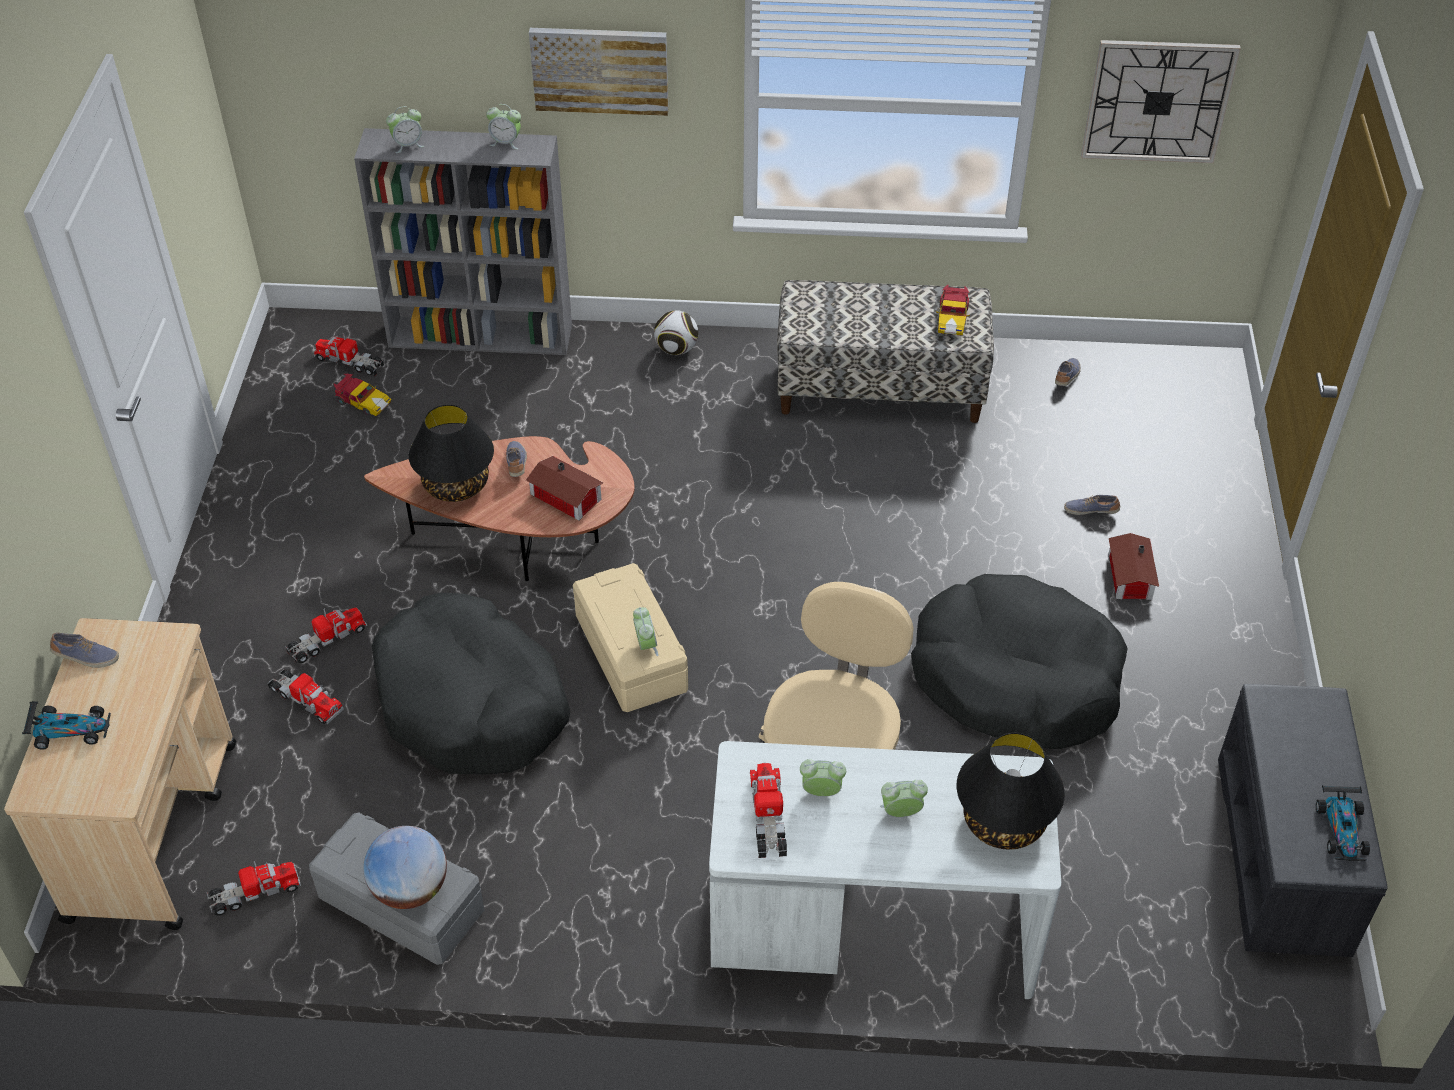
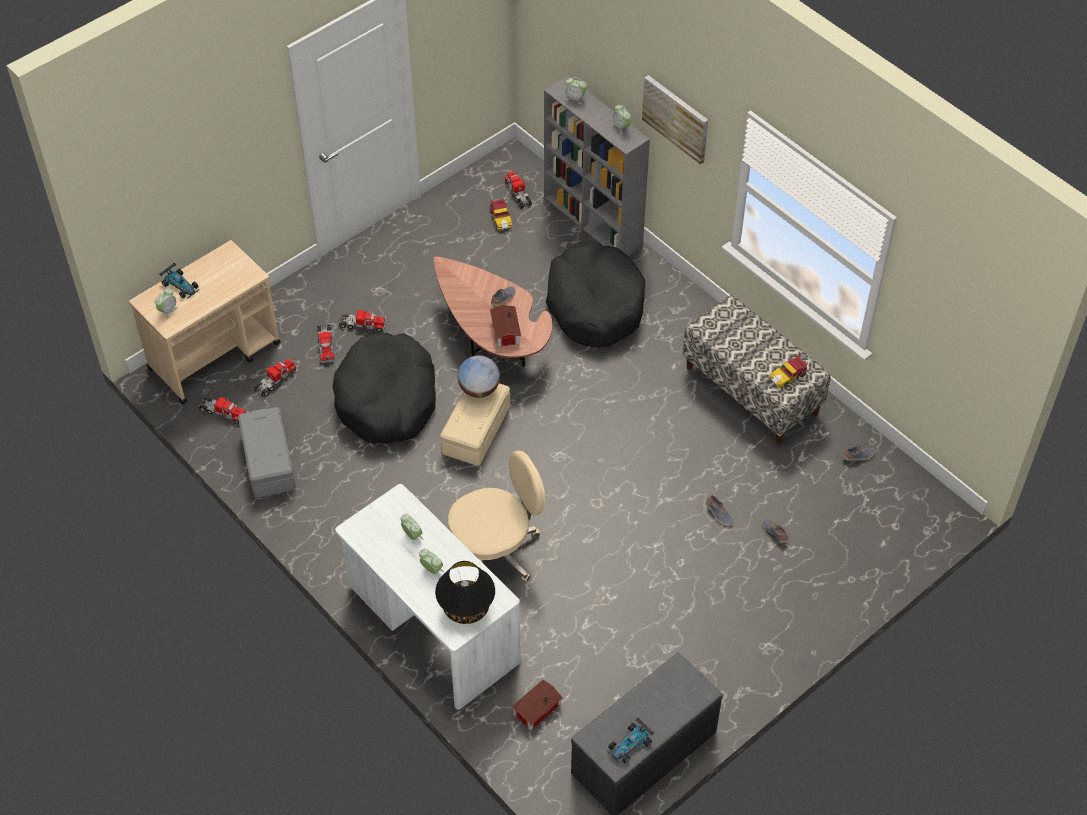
camera: 45 degrees right, 5 degrees up
(86, 657) = (216, 259): shoe -> shoe (719, 514)
(410, 888) = (262, 454): globe -> globe (479, 389)
(456, 485) = (466, 290): black table lamp -> none
(645, 645) = (467, 427): alarm clock -> alarm clock (168, 311)
(676, 349) = (676, 295): football -> none
(768, 816) = (380, 527): toy truck -> toy truck (275, 380)
(1015, 678) = (629, 578): black dog bed -> black dog bed (595, 305)
(1128, 577) = (747, 578): toy house -> toy house (535, 709)
(1158, 101) = (943, 327): wall clock -> none

